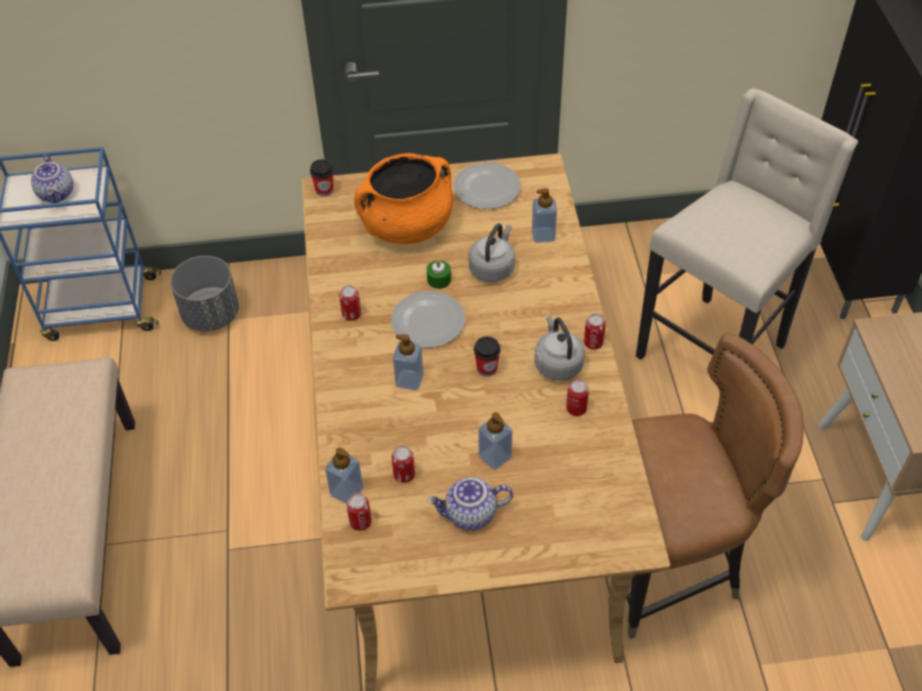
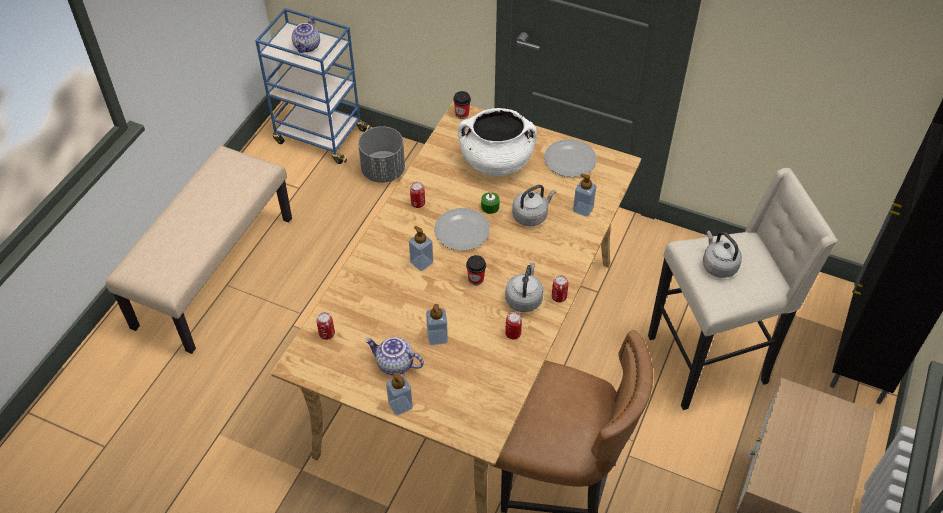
camera: 30 degrees right, 0 degrees up
(346, 491) = (332, 311): soap dispenser -> soap dispenser (400, 405)
(404, 474) = (374, 319): can -> none
(407, 226) = (496, 162): orange cooking pot -> white cooking pot
(724, 230) = (718, 265): none -> grey kettle

